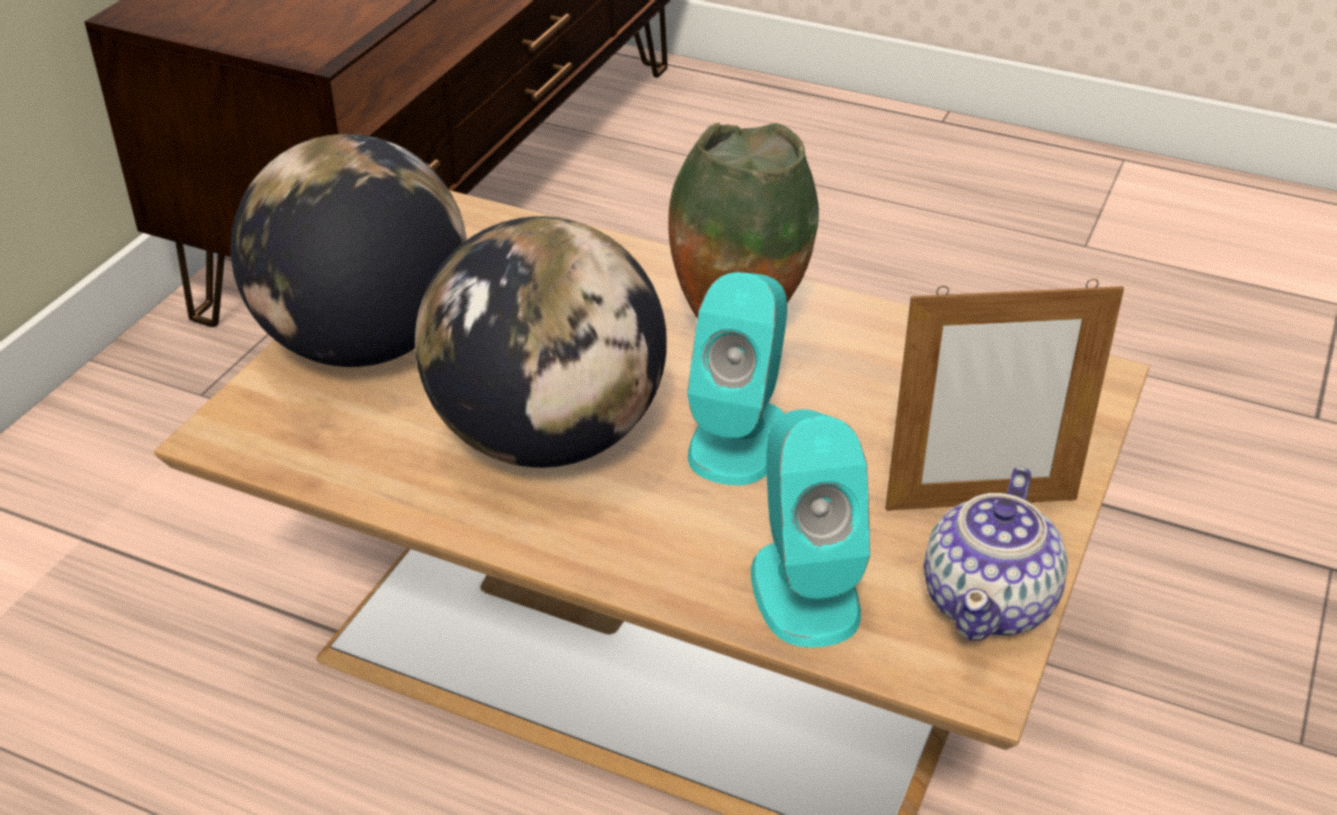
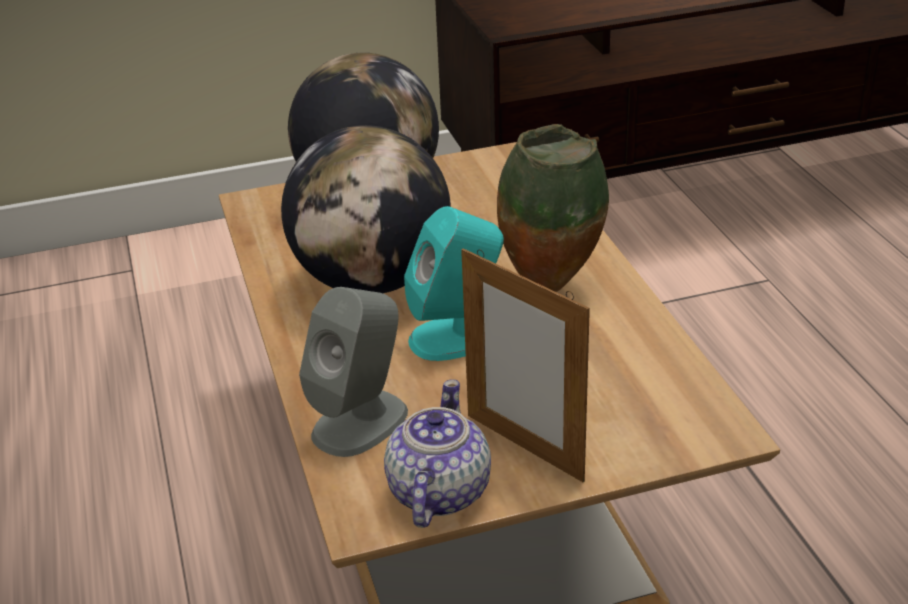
camera: 50 degrees right, 5 degrees down
(804, 590) = (361, 422): turquoise speaker -> grey speaker
(990, 602) = (437, 493): teapot -> teapot turned 120 degrees clockwise

